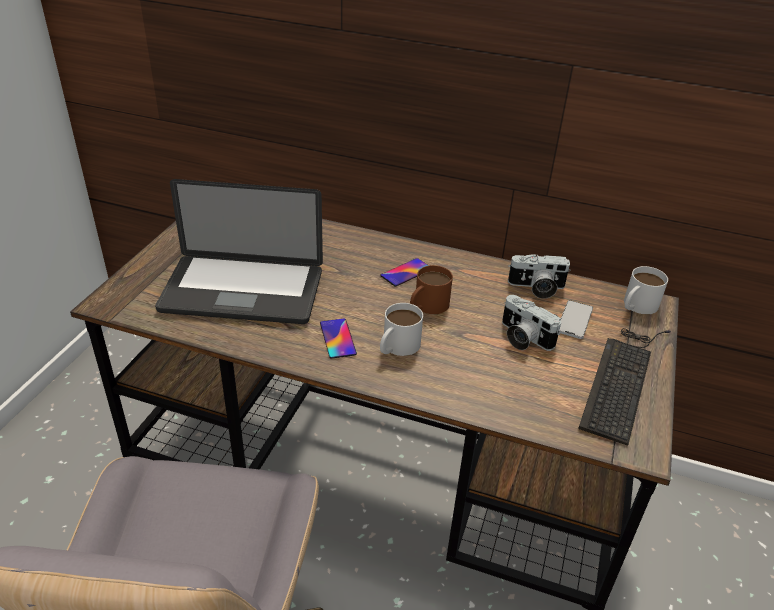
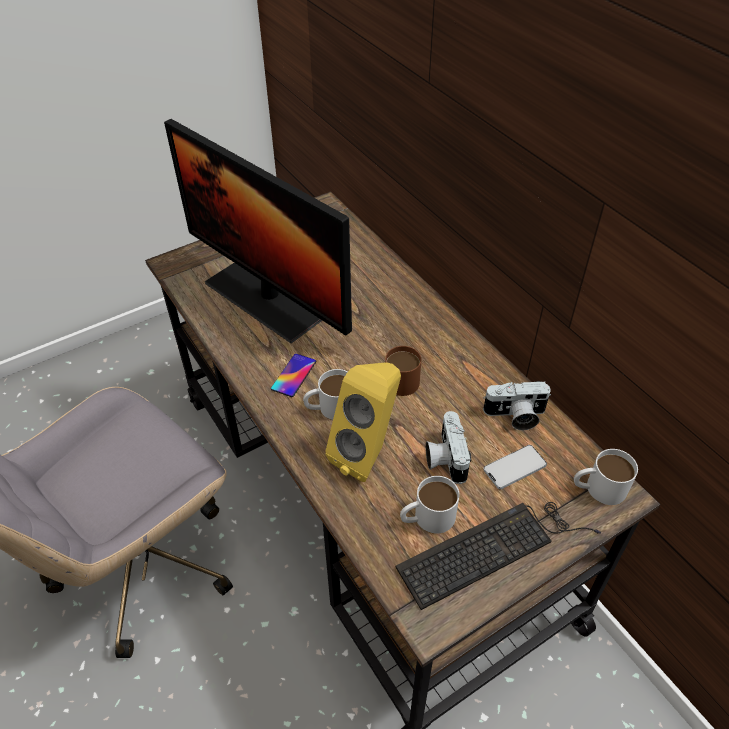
camera: 40 degrees right, 10 degrees up
(242, 291) = (267, 297): laptop -> monitor
(406, 272) = (412, 341): phone -> none
(465, 364) = (368, 453): none -> yellow speaker
(536, 288) = (515, 416): camera -> camera turned 45 degrees counterclockwise
(558, 383) = (427, 517): none -> white mug

